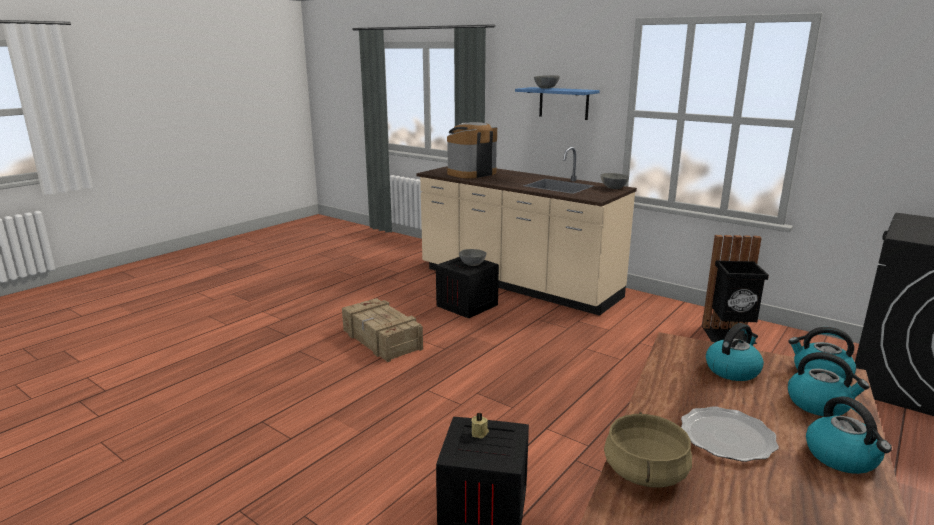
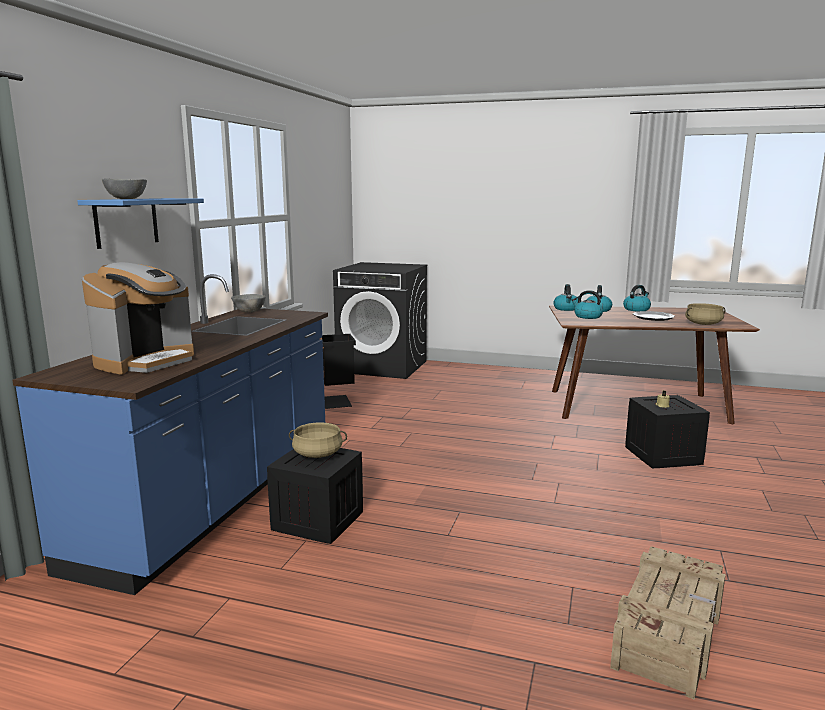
camera: 110 degrees left, 5 degrees down
(381, 340) = (473, 560): crate -> crate (669, 633)
(471, 173) = (146, 361): coffee machine -> coffee machine turned 90 degrees counterclockwise
(472, 265) = (318, 454): grey bowl -> beige cooking pot
(517, 284) = (217, 499): beige counter -> blue counter

